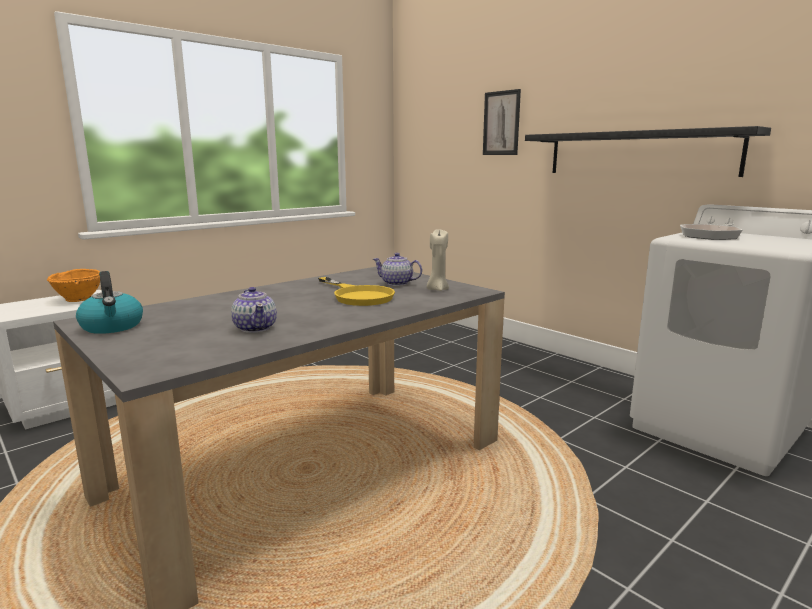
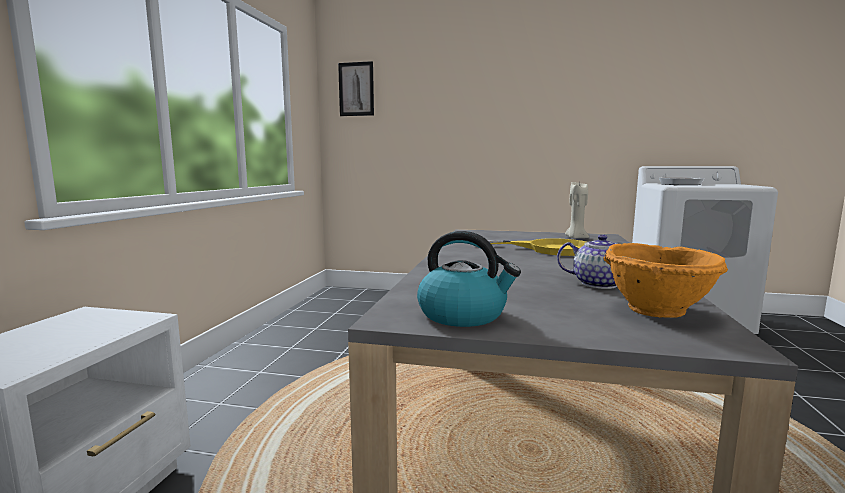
camera: 35 degrees left, 5 degrees down
(79, 299) = (90, 323): orange bowl -> orange bowl (658, 310)
(397, 283) = (530, 238): teapot -> none
(501, 123) = (453, 106): picture -> picture (356, 89)
(638, 153) = (582, 131): black shelf -> none

